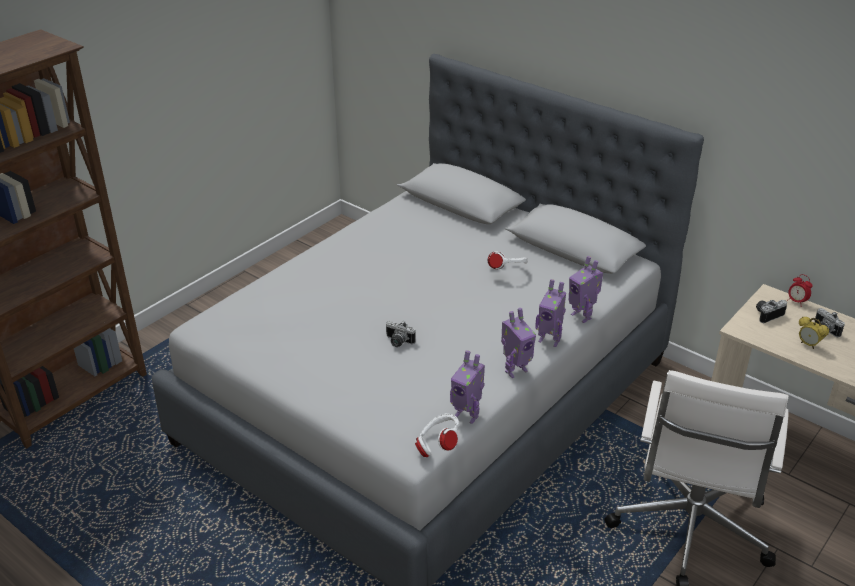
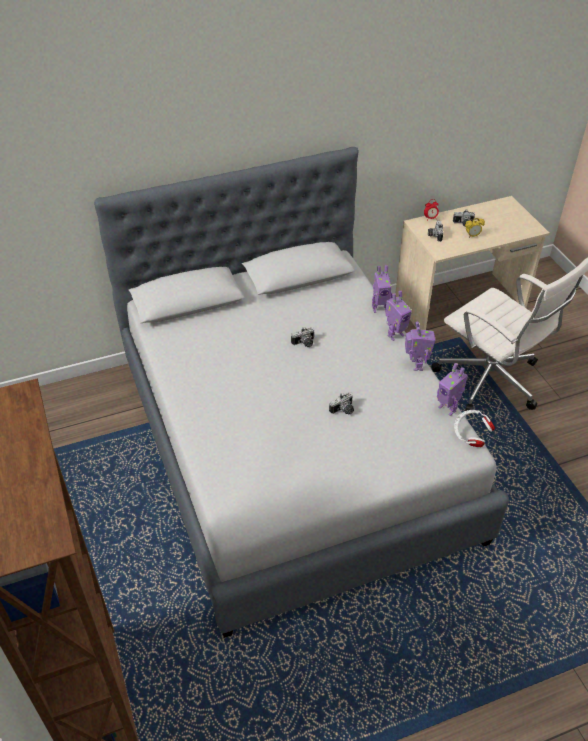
camera: 60 degrees left, 10 degrees up
(467, 415) = (448, 408): toy robot -> toy robot turned 75 degrees clockwise
(472, 286) = (304, 343): none -> camera
(507, 272) = (301, 319): white headphones -> none

